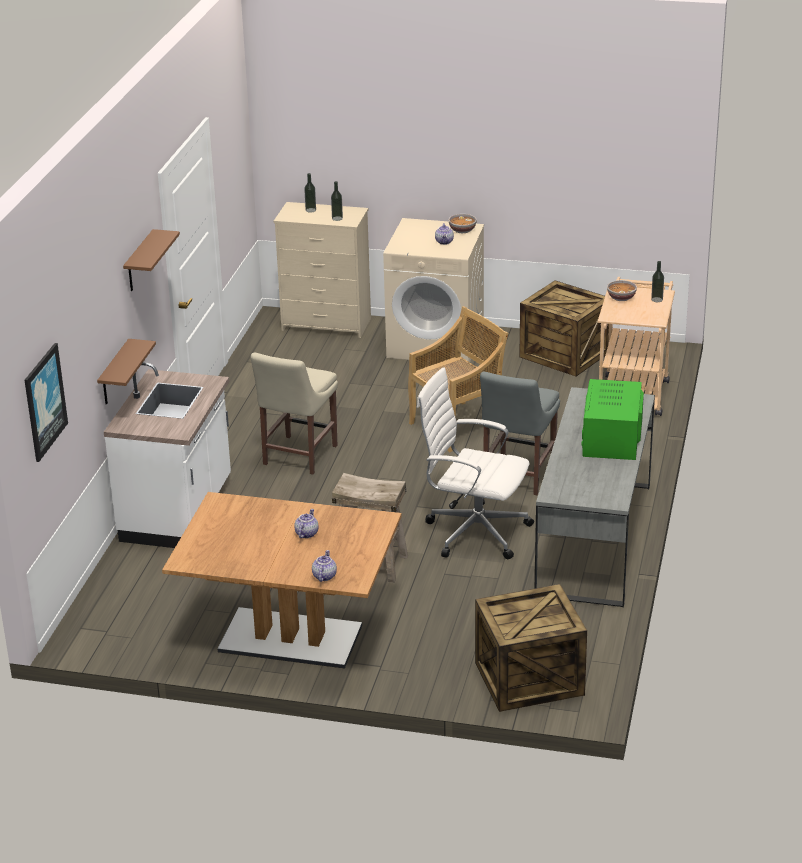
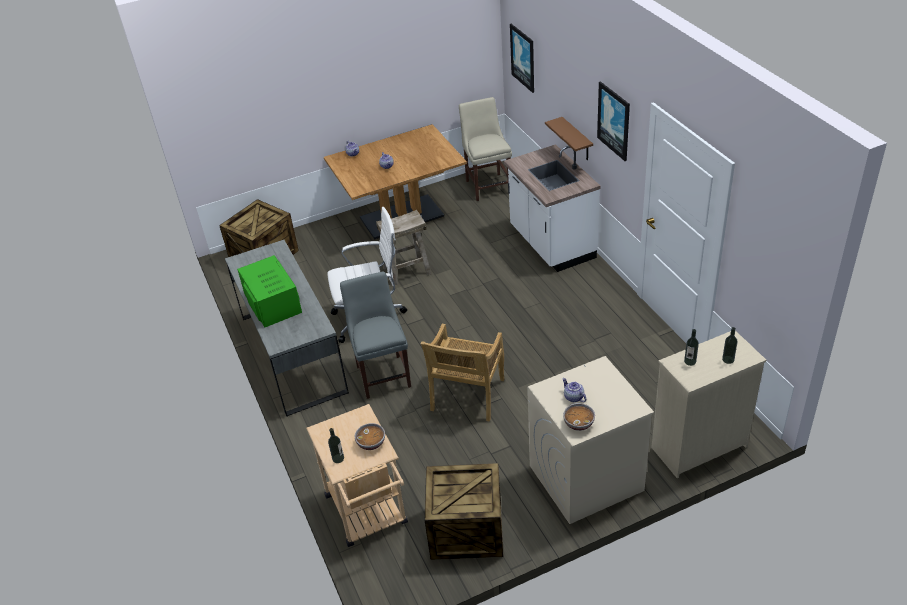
camera: 145 degrees right, 10 degrees up
(139, 262) = (614, 121): brown shelf -> picture
(298, 457) = (539, 313): beige chair -> beige chair (487, 185)

